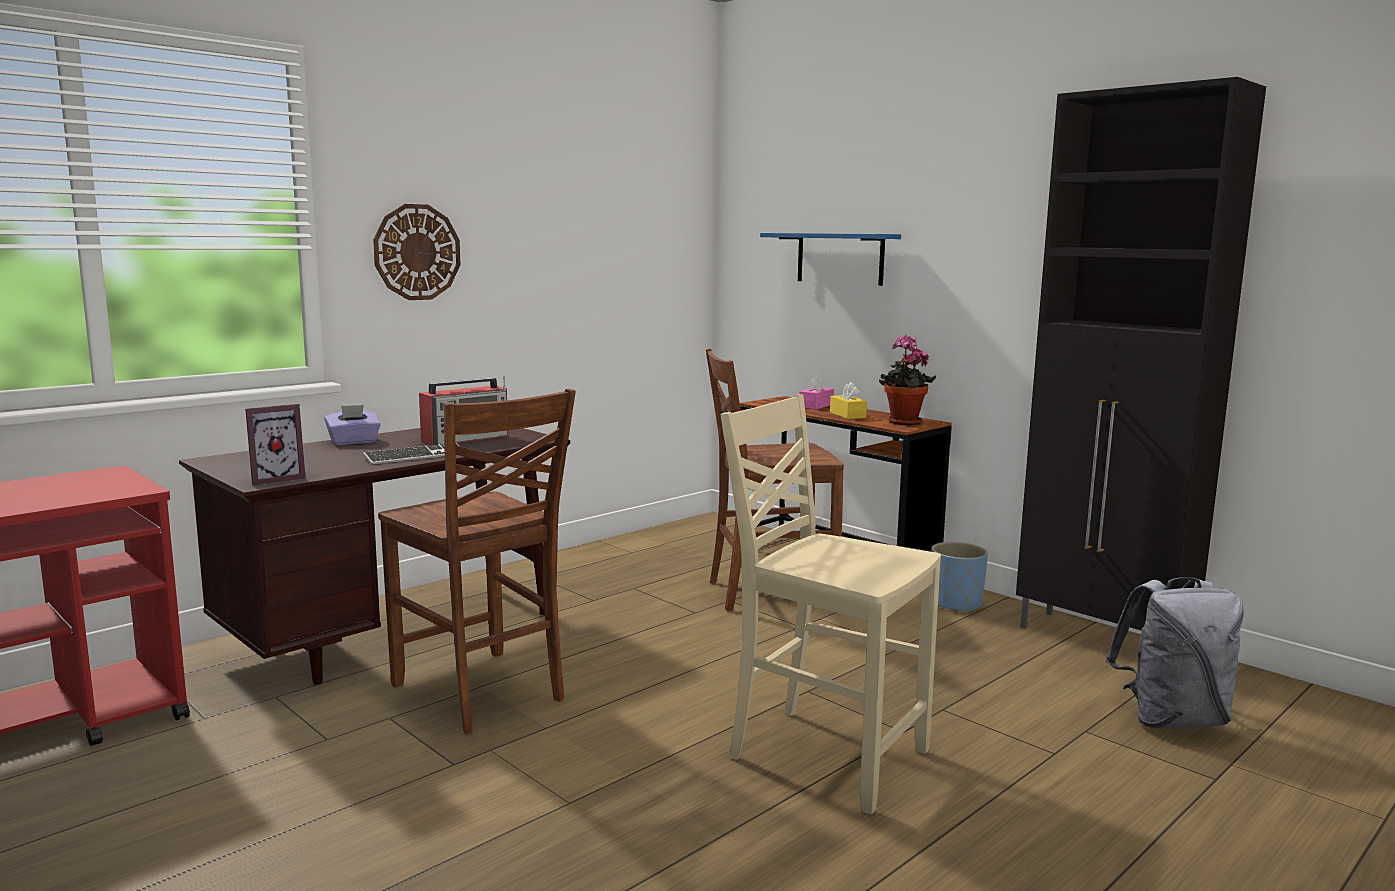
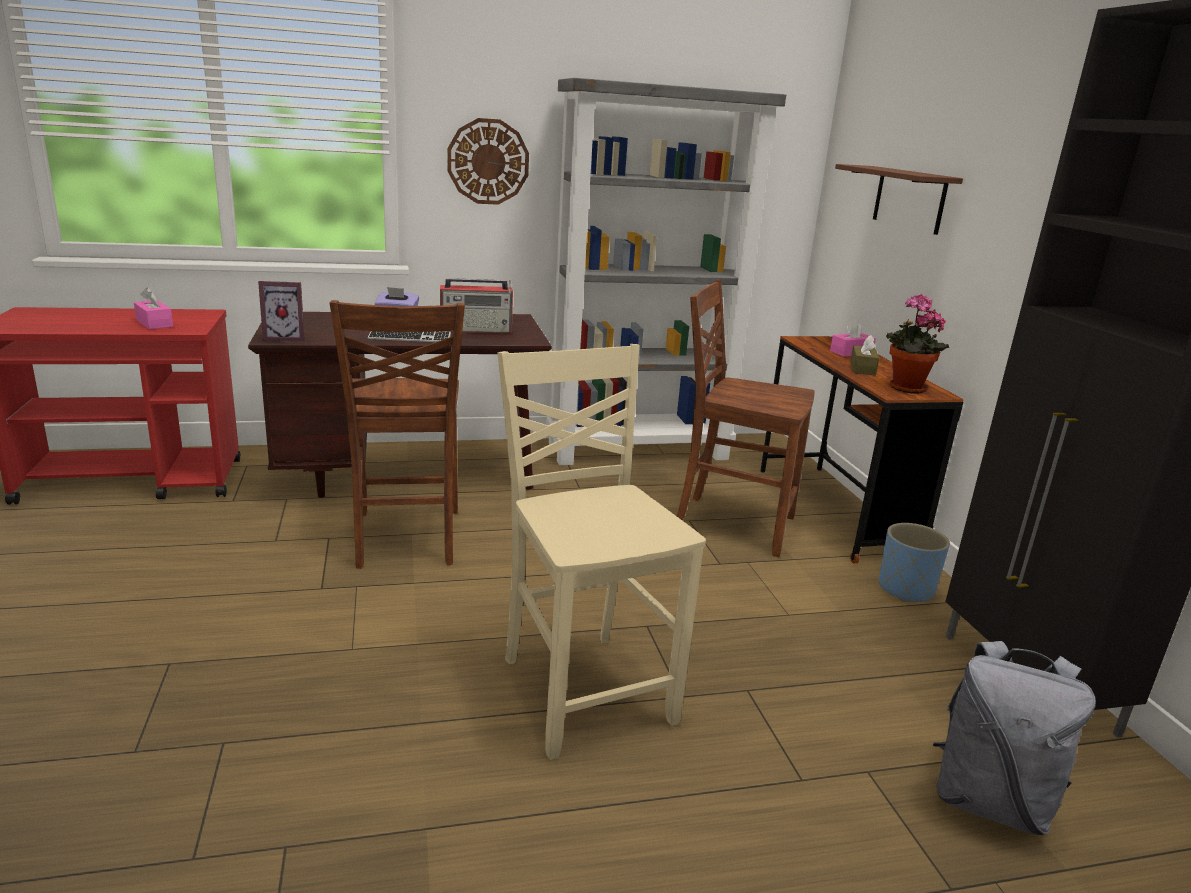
camera: 30 degrees right, 10 degrees up
(66, 492) = (154, 323): none -> pink tissue box
(605, 555) = (639, 450): none -> grey bookcase
(840, 258) = (909, 199): blue shelf -> brown shelf
(847, 415) = (862, 368): yellow tissue box -> brown tissue box

